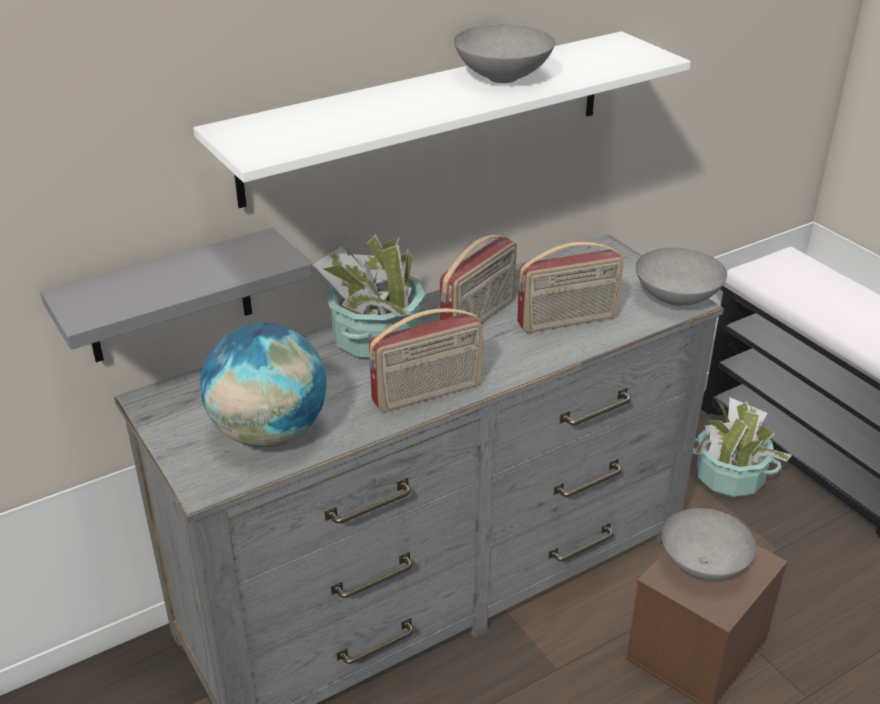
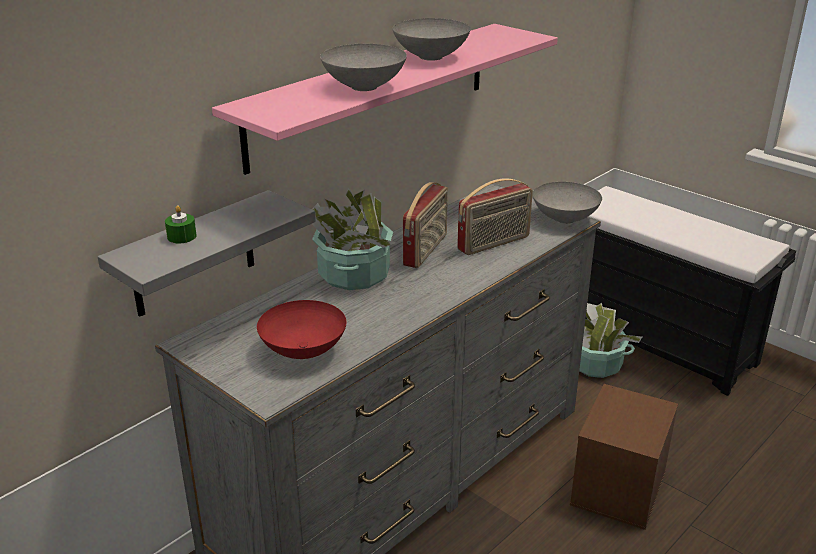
camera: 15 degrees left, 5 degrees down
(142, 278) = (182, 236): none -> green candle
(269, 433) = (302, 351): globe -> red bowl
(427, 394) = (414, 306): radio -> none
(429, 116) = (373, 93): white shelf -> pink shelf
(704, 565) = (622, 417): grey bowl -> grey bowl (365, 87)

